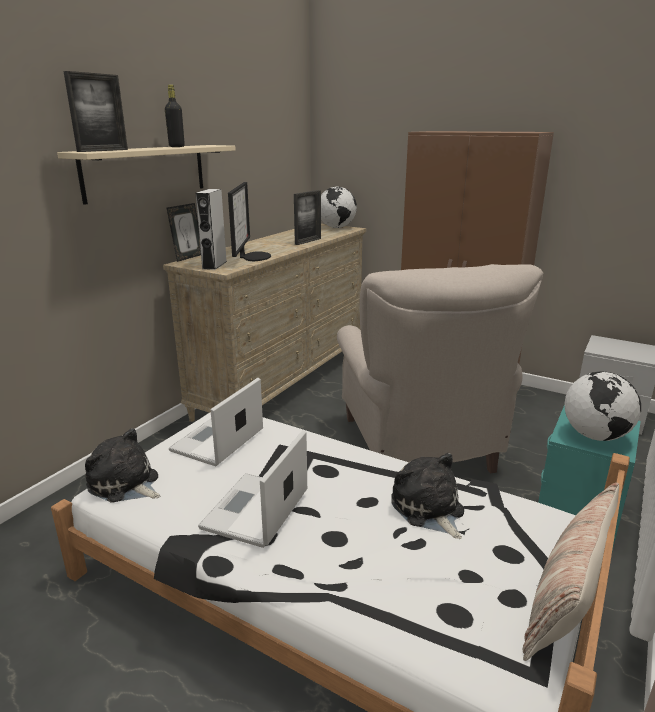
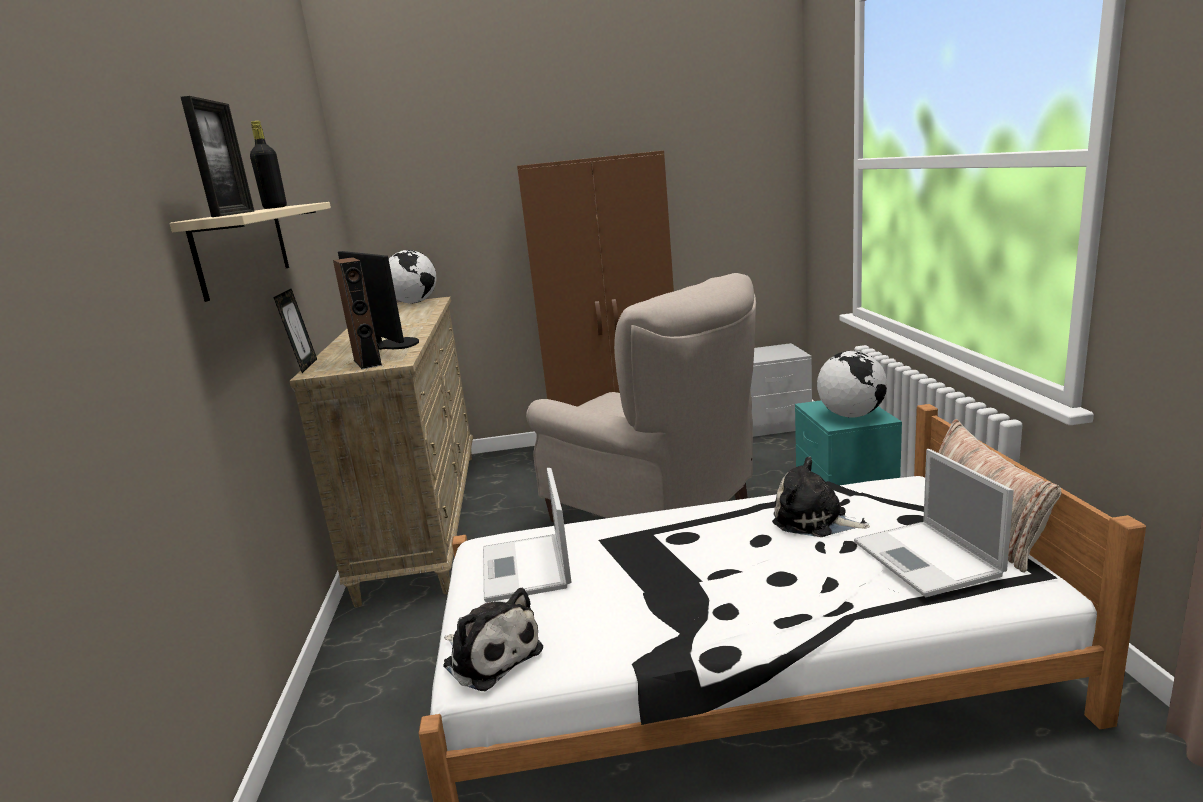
camera: 35 degrees left, 5 degrees down
(125, 484) = (490, 656): plush toy -> plush toy turned 135 degrees counterclockwise
(214, 265) = (367, 362): grey speaker -> brown speaker
(255, 511) = (680, 597): laptop -> laptop (928, 559)
(308, 241) = (419, 319): picture frame -> none

